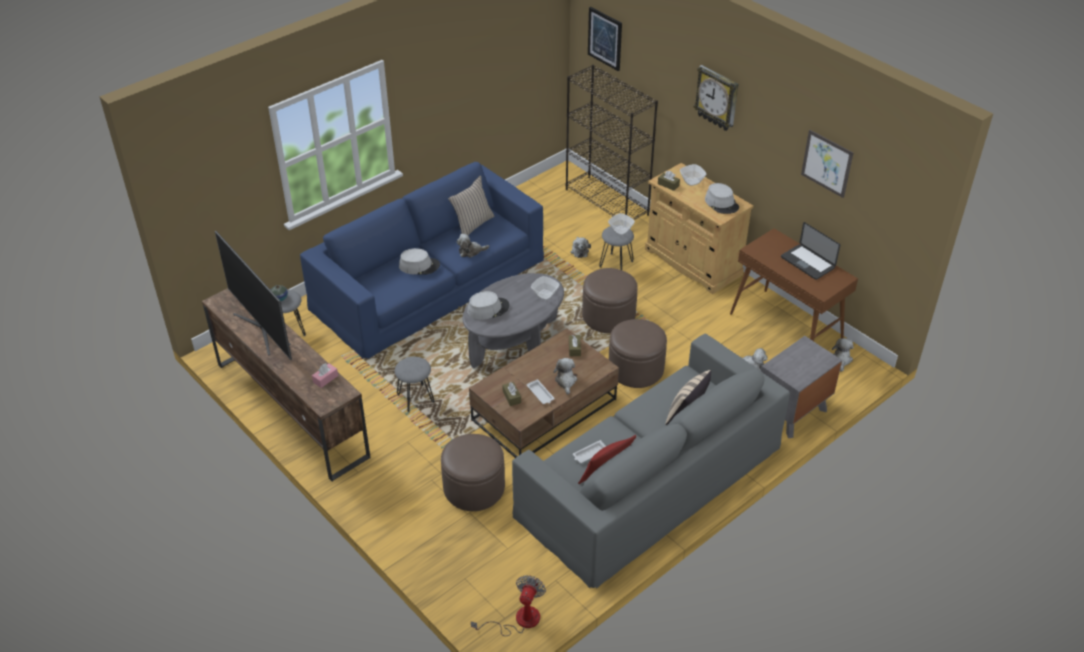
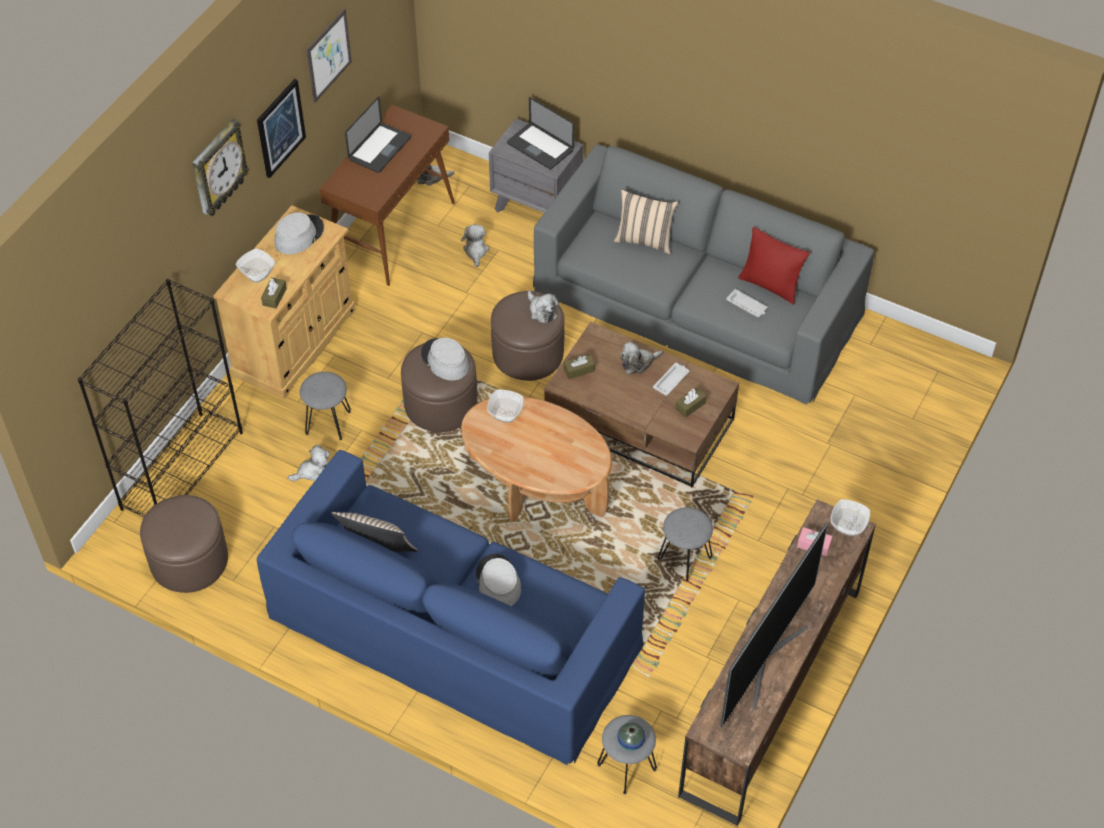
camera: 110 degrees left, 10 degrees up
(471, 251) = (438, 533): plush toy -> plush toy (542, 311)
(474, 487) = (791, 450): brown ottoman -> brown ottoman (189, 560)
(488, 309) = (560, 465): grey hat -> grey hat (444, 360)
(514, 343) = (536, 487): grey coffee table -> brown coffee table
(518, 620) = (933, 359): fan -> none
(605, 38) = (73, 327): picture -> picture (280, 128)
(620, 230) = (316, 385): bowl -> bowl (847, 526)
(802, 365) = (540, 147): none -> laptop

